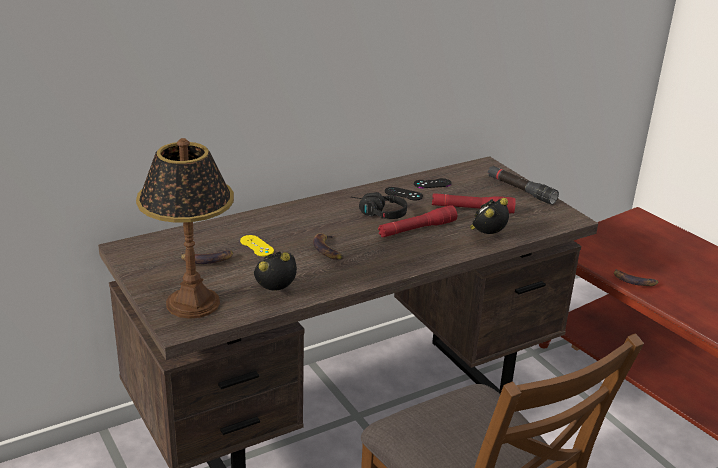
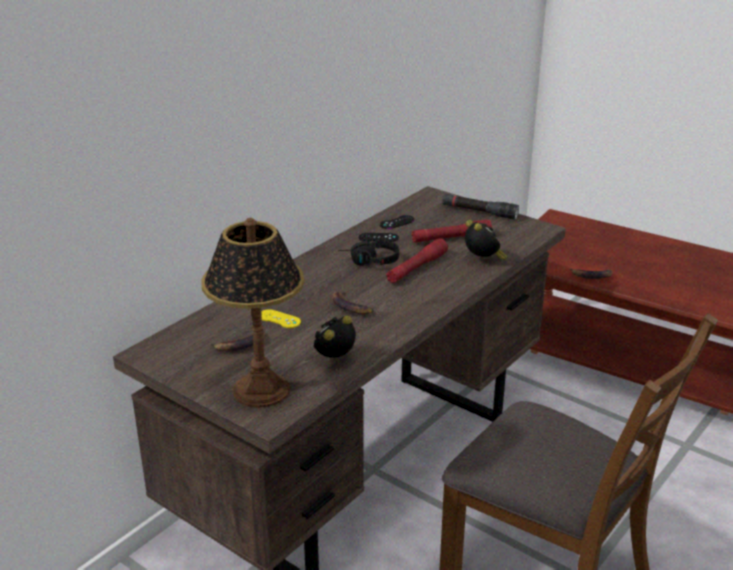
camera: 20 degrees left, 0 degrees up
(487, 236) = (483, 260): alarm clock -> alarm clock turned 135 degrees clockwise

